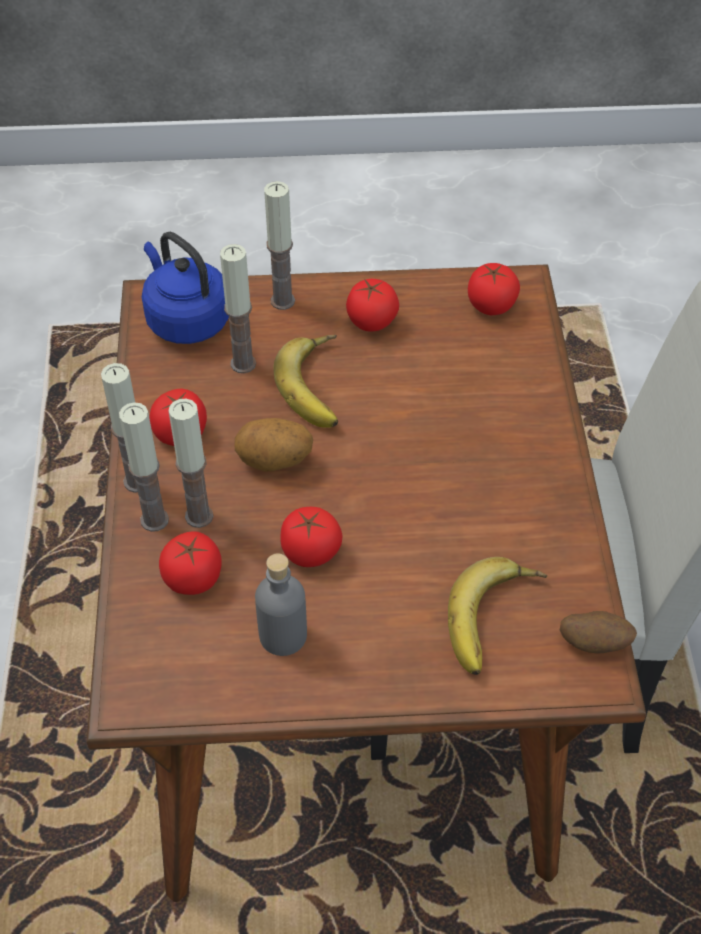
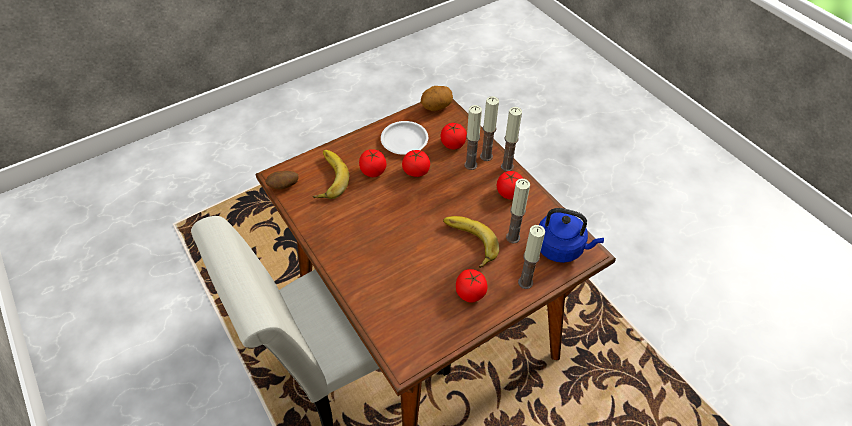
camera: 150 degrees right, 0 degrees up
(274, 462) = (459, 199): potato -> potato (436, 107)
(283, 635) = (405, 140): grey bottle -> white plate
(491, 305) = (413, 336): tomato -> tomato (373, 171)

